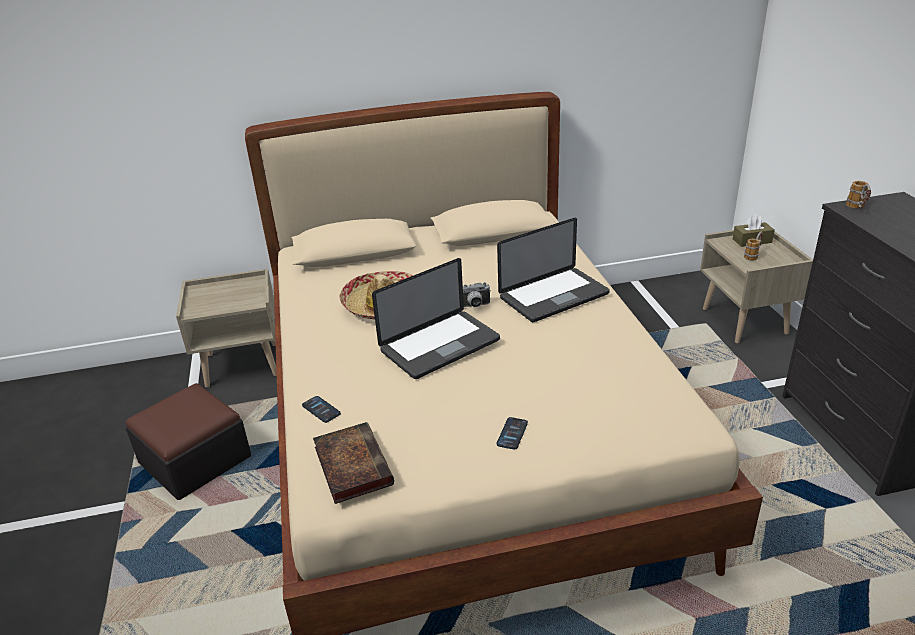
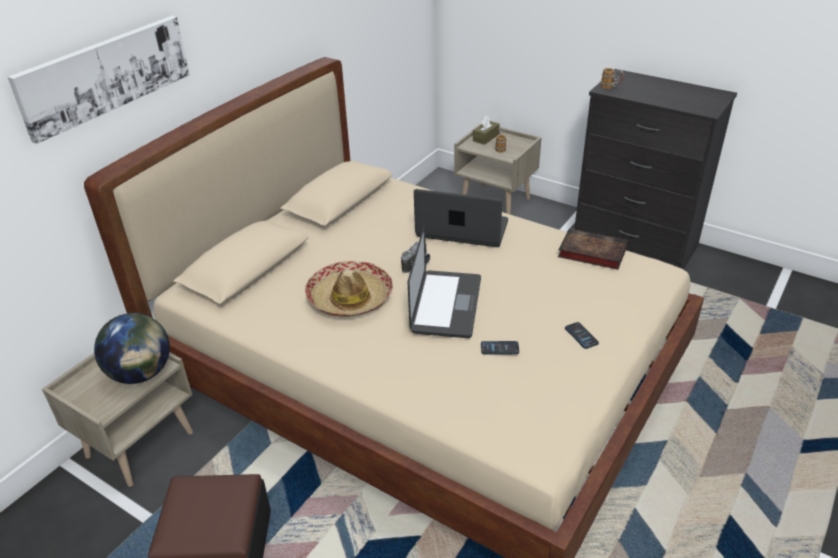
camera: 45 degrees left, 5 degrees up
(240, 300) = (141, 373): none -> globe
(285, 46) = (105, 75): none -> picture
(321, 410) = (436, 401): phone -> phone (499, 348)
(351, 465) = (526, 421): book -> book (590, 252)
(554, 296) = (462, 229): laptop -> laptop turned 90 degrees counterclockwise

